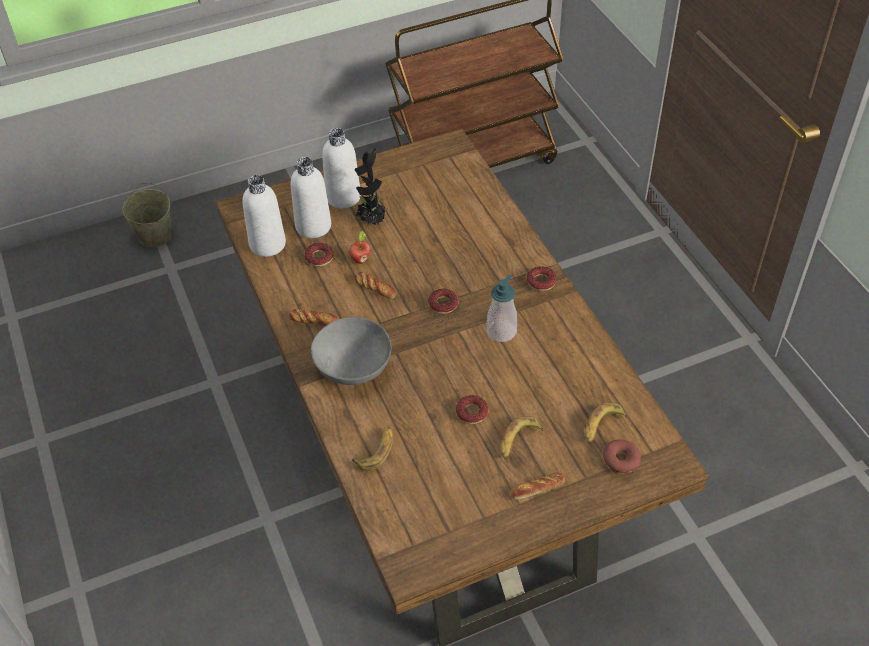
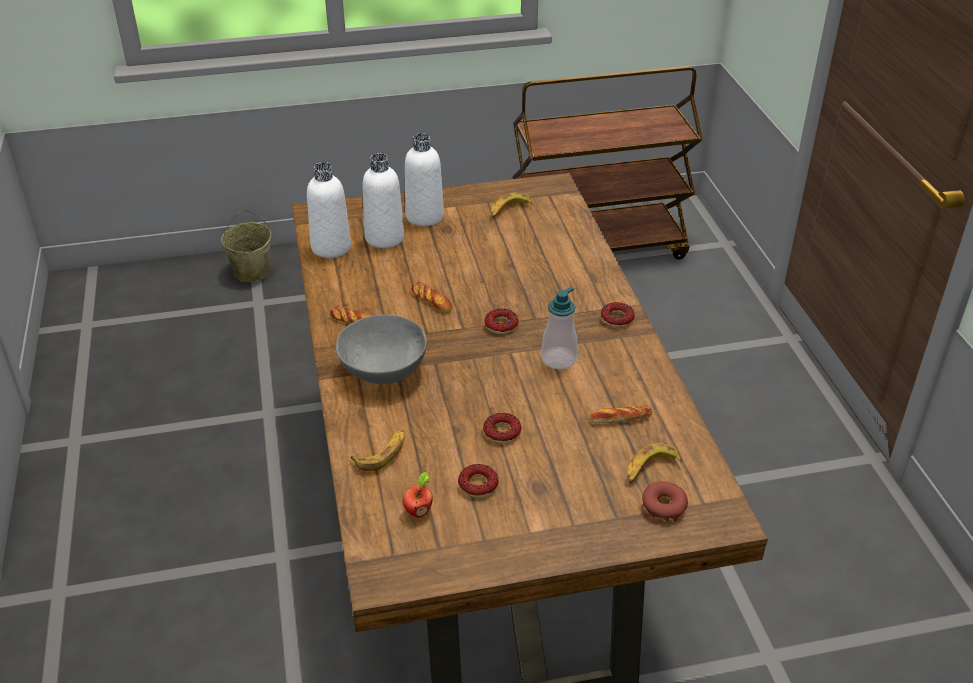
camera: 10 degrees right, 10 degrees down
(319, 257) = (381, 266): donut -> donut (478, 485)
(360, 259) = (424, 273): apple -> apple (418, 511)
(372, 221) = (449, 241): potted plant -> none
(518, 440) = (547, 468): banana -> banana (509, 210)
(537, 488) = (556, 520): bread -> bread (620, 418)

